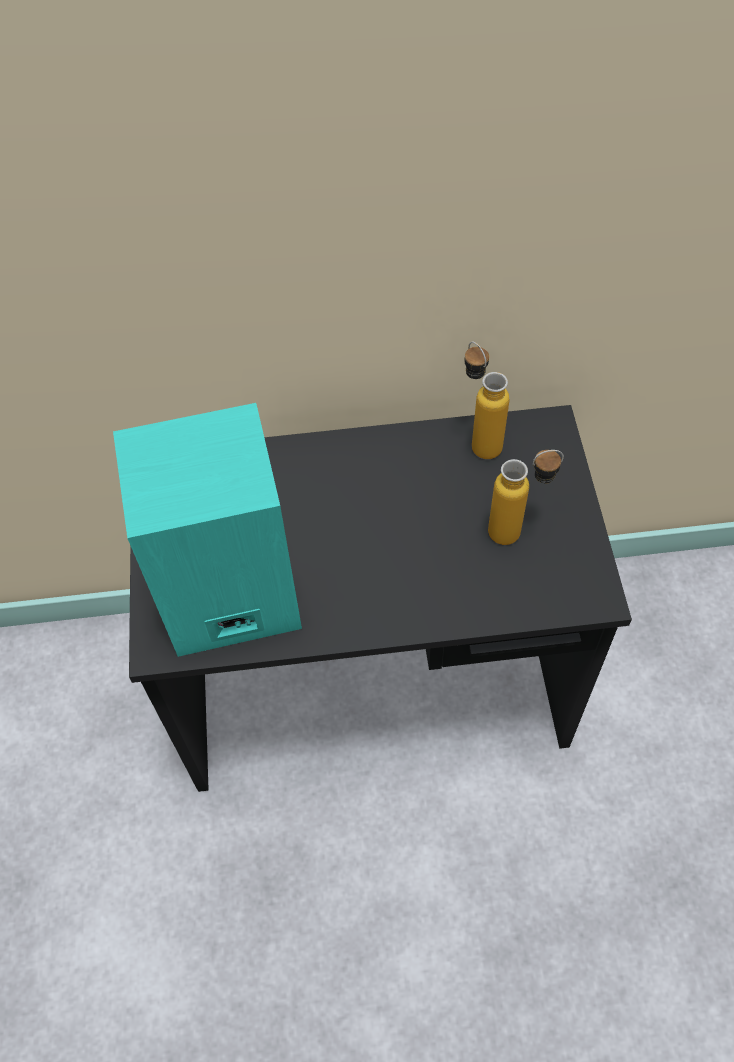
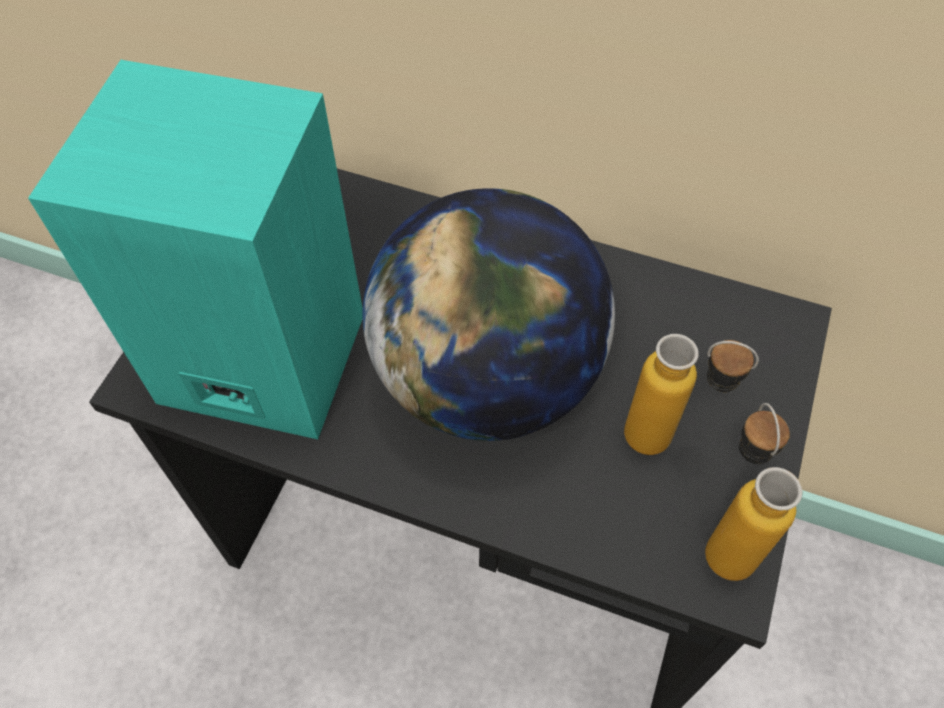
camera: 25 degrees right, 0 degrees up
(386, 541) = (487, 378): none -> globe
(478, 439) = (680, 301): bottle -> bottle (724, 536)

